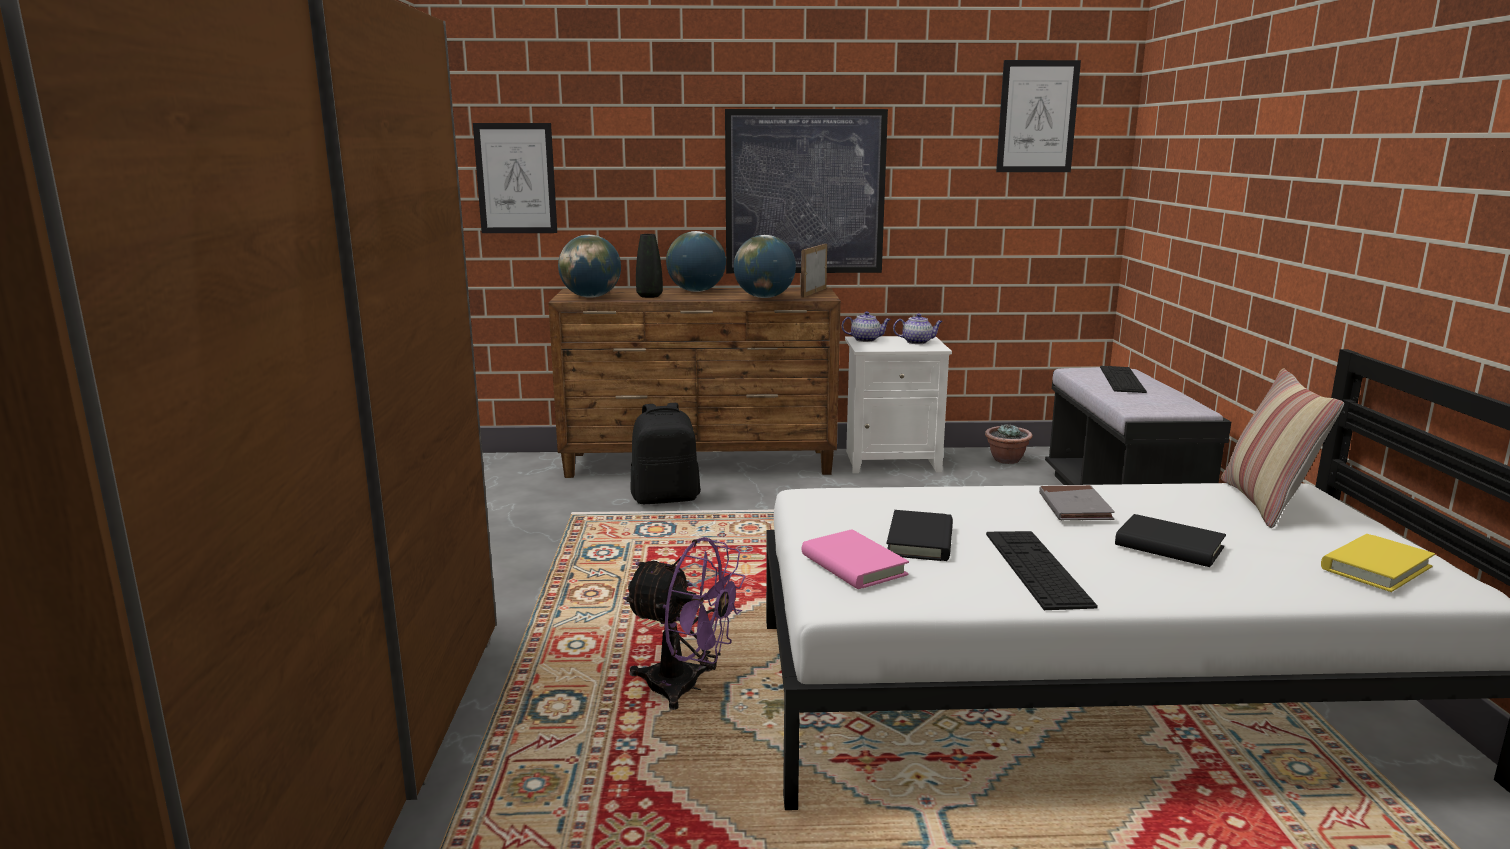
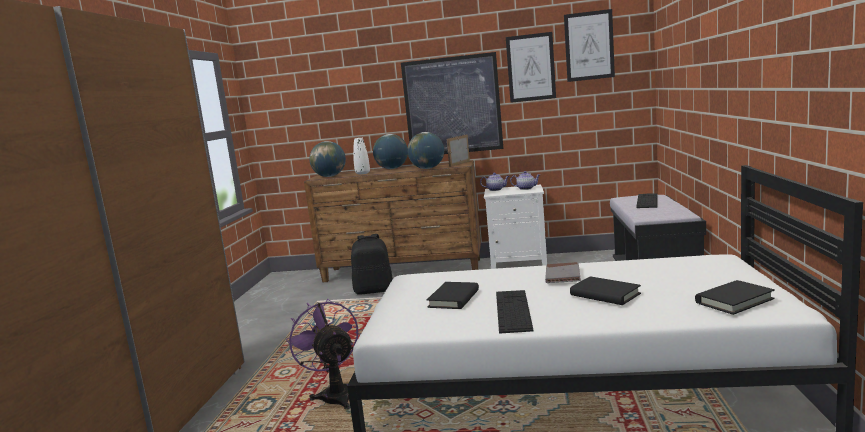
camera: 10 degrees right, 5 degrees down
(516, 178) = (289, 114): picture -> picture (530, 67)
(649, 296) = (362, 173): black vase -> white vase
(686, 688) = (335, 394): purple fan -> purple fan turned 150 degrees counterclockwise
(853, 565) = (403, 313): pink book -> none
(1006, 460) = (592, 258): potted plant -> none
(1265, 503) = (691, 267): pillow -> none
(1375, 568) = (734, 301): yellow book -> black book

